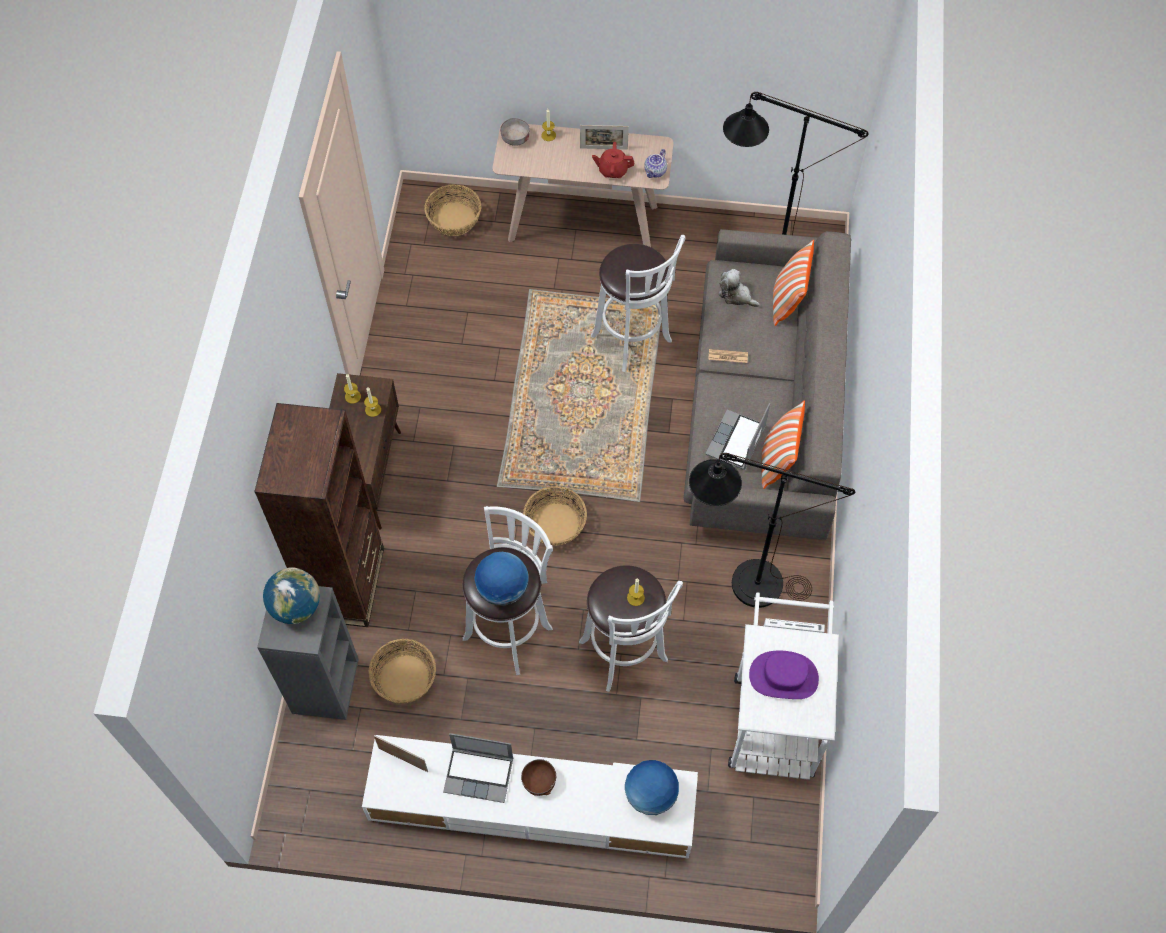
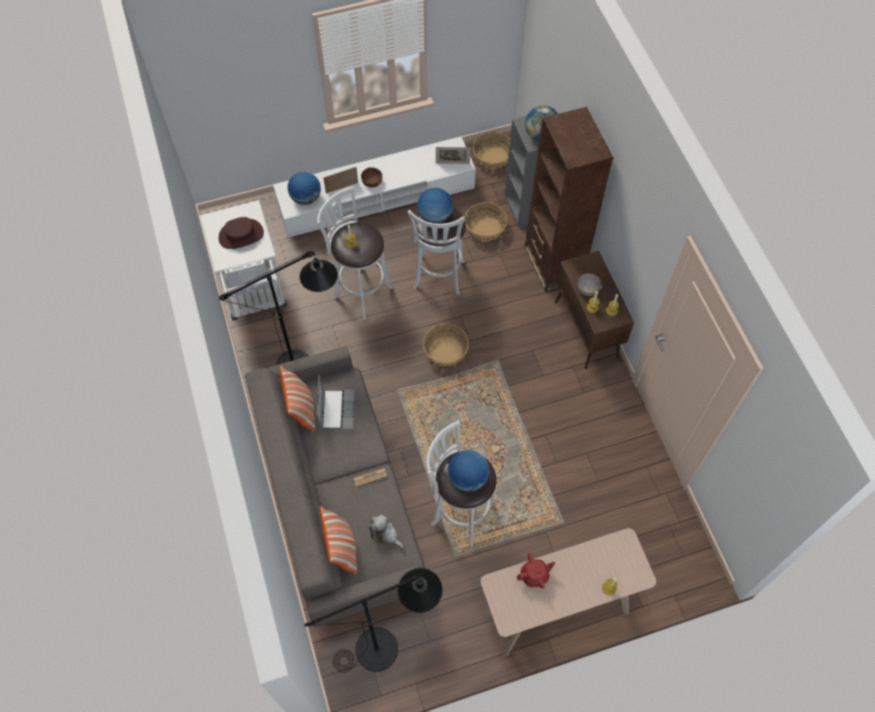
camera: 155 degrees right, 0 degrees up
(454, 219) = (661, 561): basket -> basket (492, 157)
(480, 774) = (406, 172): laptop -> none
(515, 138) = (635, 571): grey bowl -> grey bowl (587, 288)
(603, 148) = (554, 596): picture frame -> picture frame (342, 187)
(633, 265) = (468, 478): none -> globe
(655, 172) = (497, 591): teapot -> none
(736, 295) = (385, 534): plush toy -> plush toy turned 150 degrees counterclockwise
(783, 676) = (241, 235): purple hat -> brown hat

